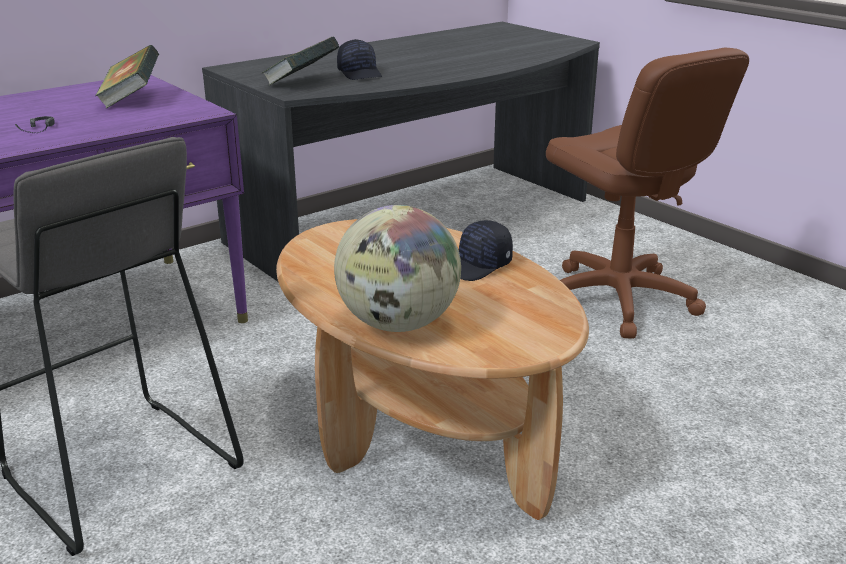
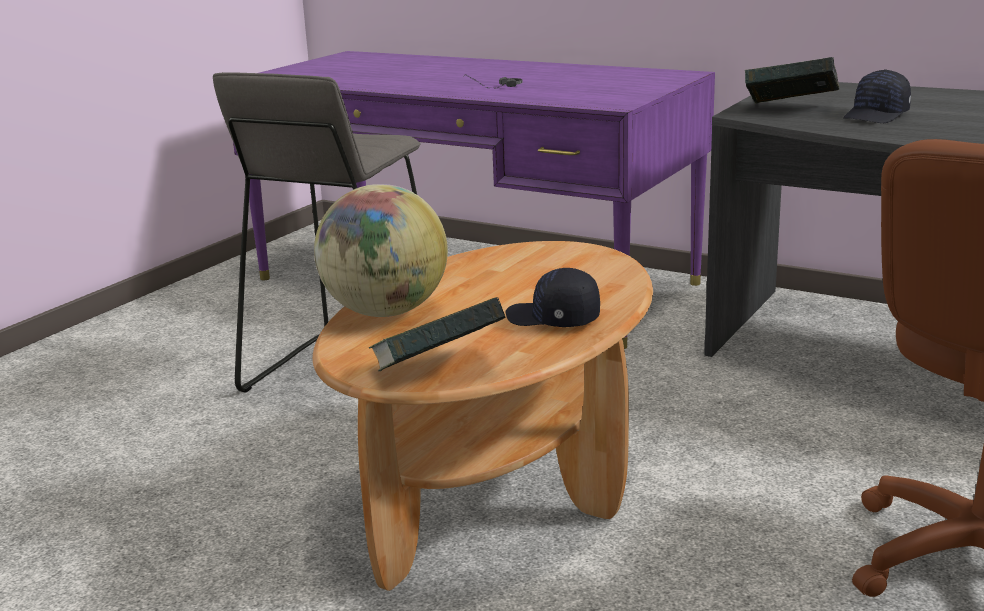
camera: 70 degrees right, 5 degrees down
(131, 99) = (619, 85): book -> book (438, 371)

